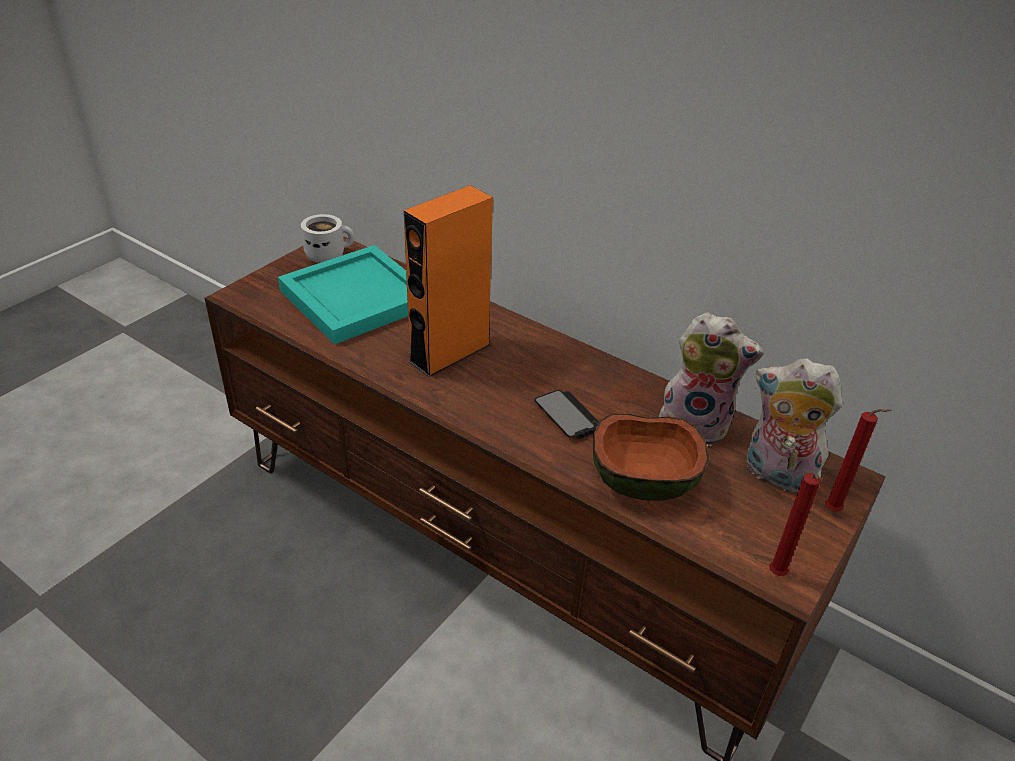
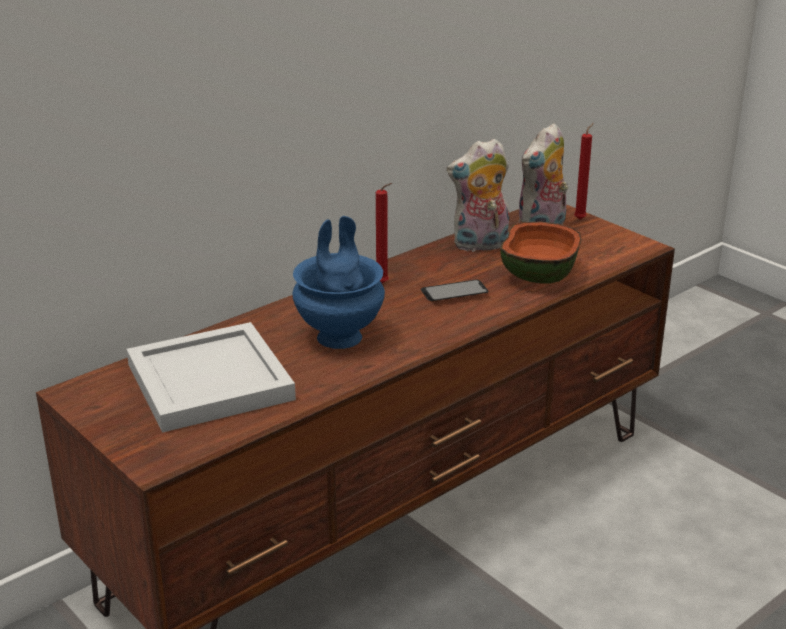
camera: 75 degrees left, 10 degrees down
(328, 254) = (97, 395): white mug -> none
(353, 298) = (208, 383): turquoise tray -> white tray
(449, 353) = (340, 336): orange speaker -> blue vase
(695, 425) = (480, 245): plush toy -> plush toy turned 135 degrees counterclockwise
(776, 576) = (637, 248): red candle -> red candle (383, 284)

